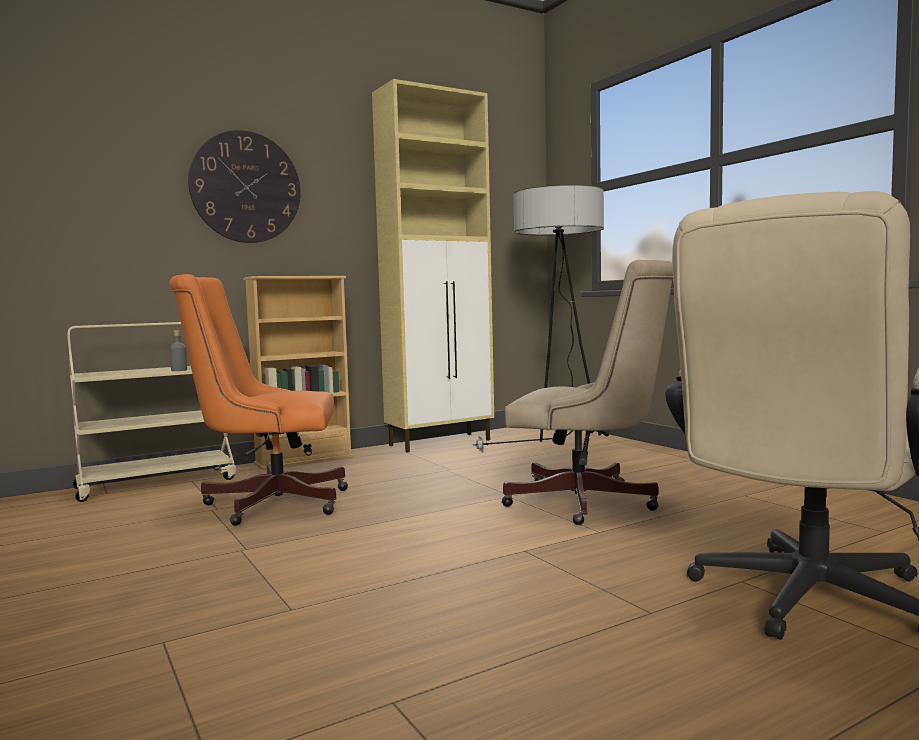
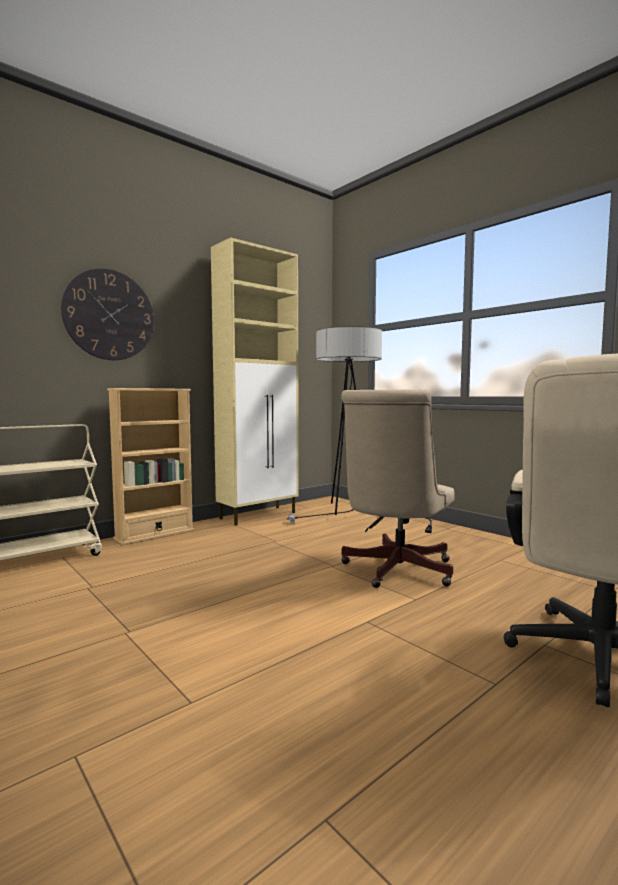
camera: 10 degrees left, 0 degrees up
(179, 370) = (53, 466): grey bottle -> none
(268, 503) = (136, 579): orange office chair -> none
(589, 503) = (395, 571): beige office chair -> beige office chair turned 105 degrees clockwise

